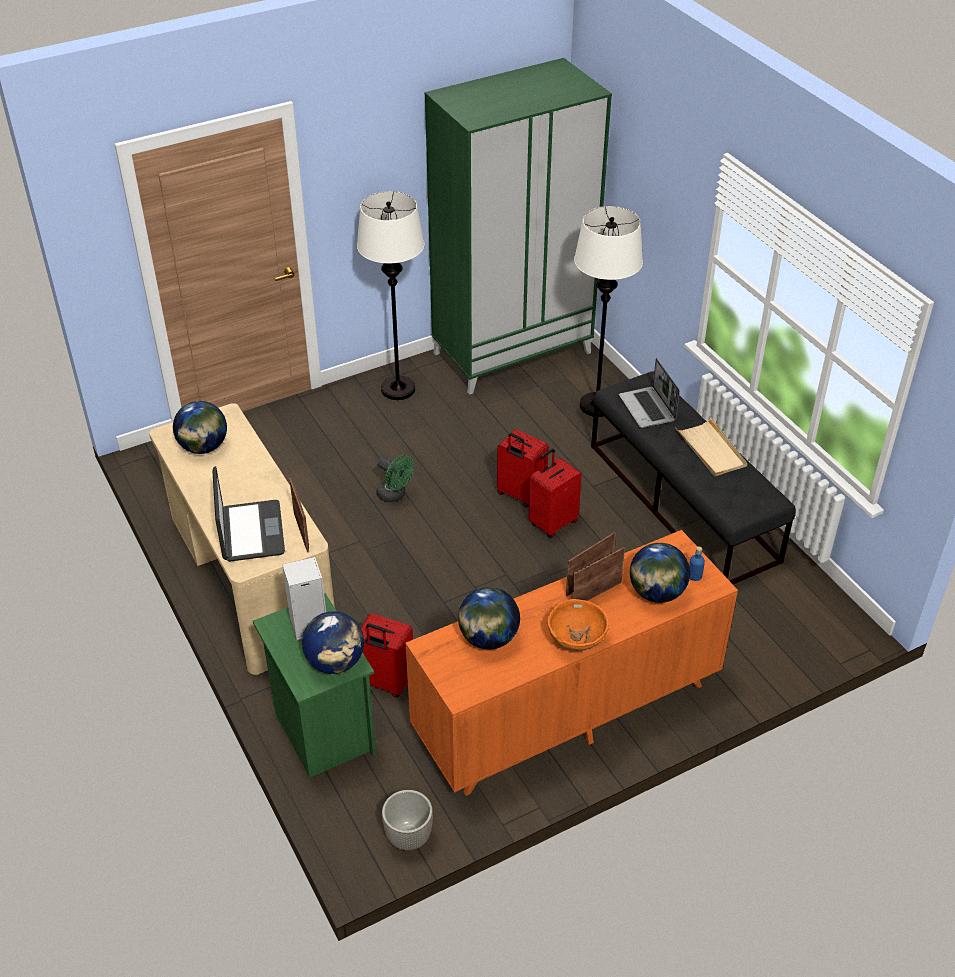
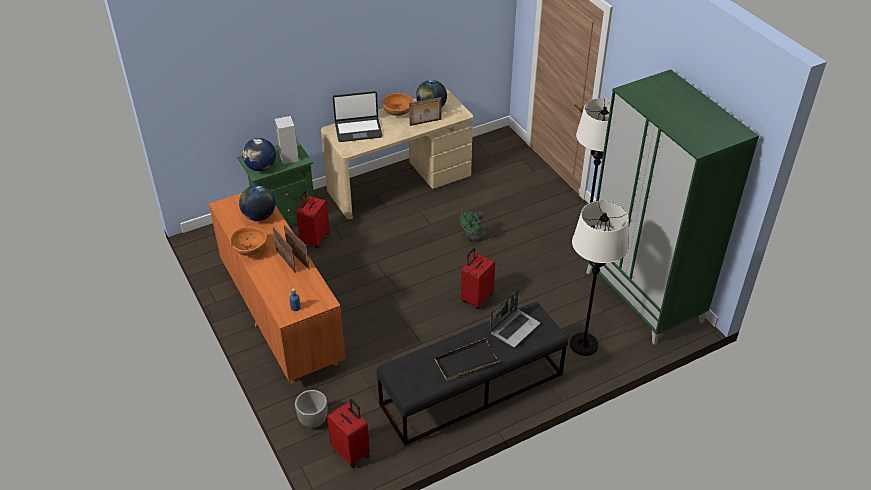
camera: 90 degrees right, 0 degrees up
(211, 485) = (398, 113): none -> orange bowl
(302, 532) = (357, 147): picture frame -> picture frame (425, 122)
(408, 838) = (208, 251): planter -> planter (313, 420)
(552, 523) = (448, 314): red suitcase -> red suitcase (351, 452)
(648, 409) = (514, 328): laptop -> laptop turned 150 degrees clockwise
(656, 593) = (283, 288): globe -> none
(711, 450) = (466, 361): beige tray -> black tray

